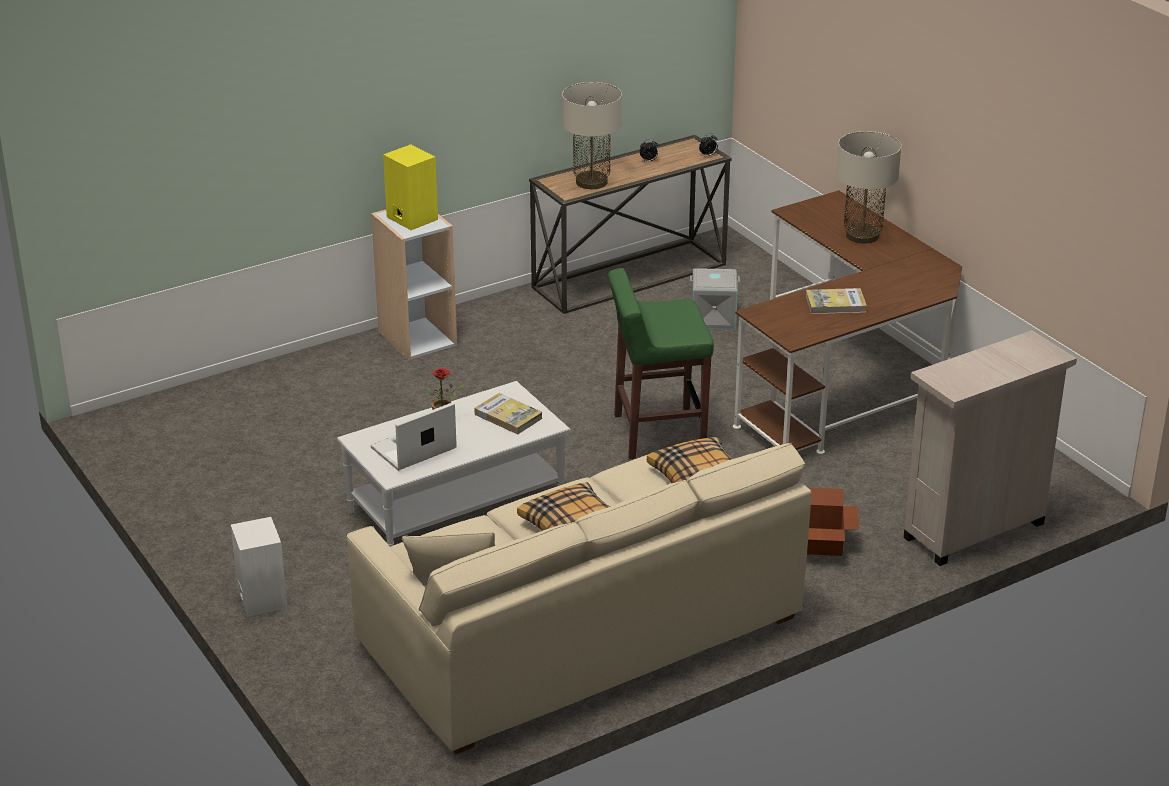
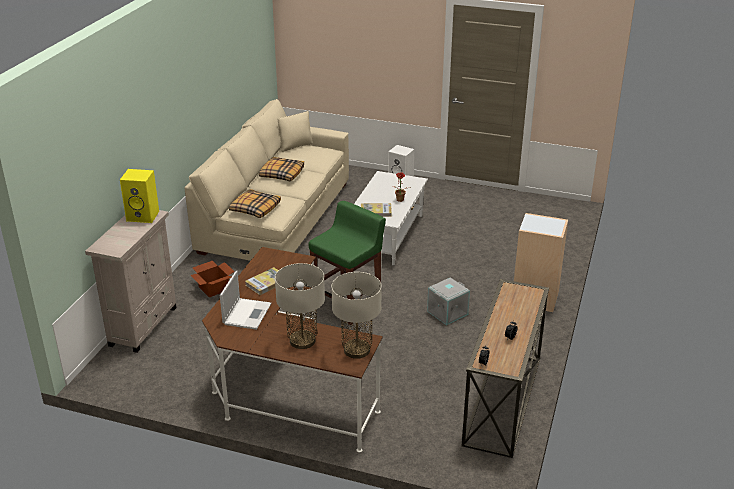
camera: 140 degrees right, 0 degrees up
(410, 218) = (545, 225): yellow speaker -> yellow speaker (144, 216)
(412, 449) = (391, 185): laptop -> laptop (247, 313)
(591, 182) = (512, 302): table lamp -> table lamp (357, 350)
(713, 319) = (411, 393): grey storage box -> grey storage box (447, 312)

